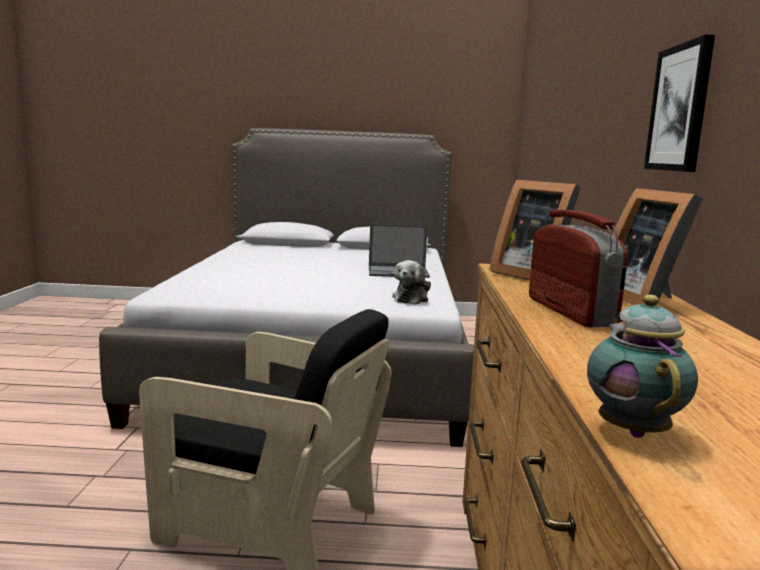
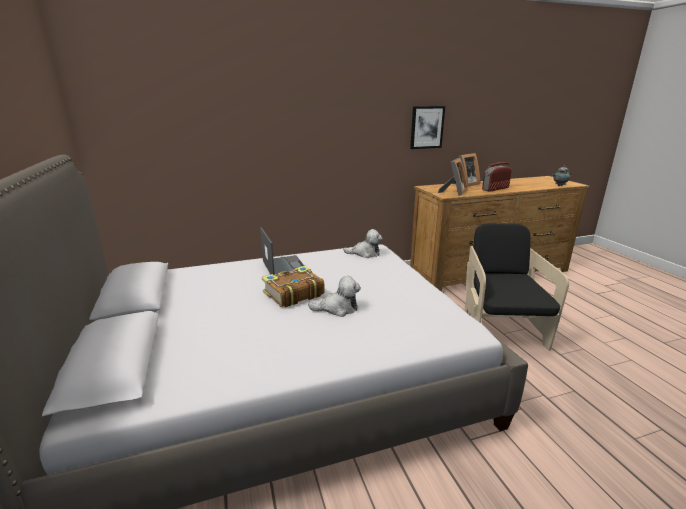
camera: 110 degrees left, 10 degrees up
(276, 272) = (338, 308): none -> plush toy
(327, 267) = (292, 294): none -> book

